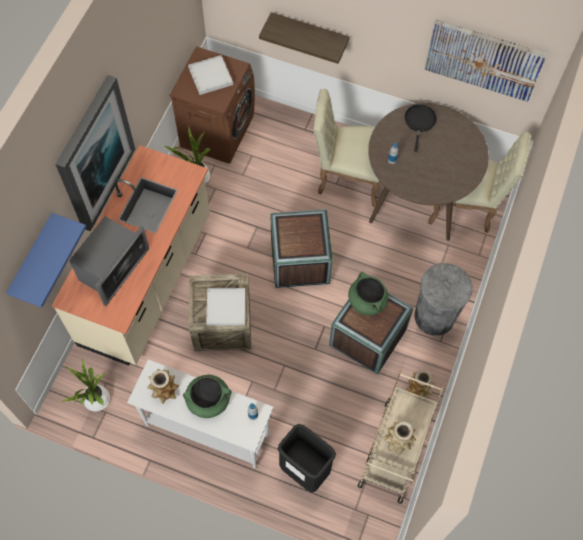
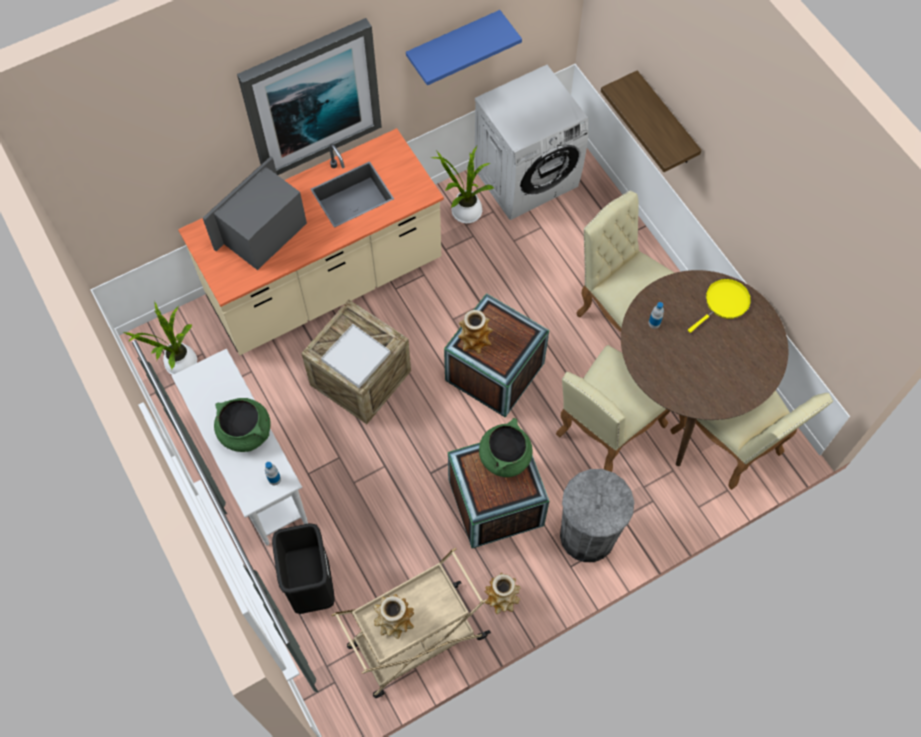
camera: 40 degrees right, 0 degrees up
(33, 259) = (164, 161): blue shelf -> blue shelf (453, 43)
(112, 267) = (263, 232): microwave -> microwave turned 150 degrees clockwise
(164, 390) = (214, 390): vase -> vase (475, 339)
(210, 76) = (534, 105): white tray -> none
(217, 132) = (526, 179): brown washing machine -> white washing machine
(392, 248) = (605, 429): none -> beige chair
(419, 122) = (724, 303): black frying pan -> yellow frying pan
(483, 60) = (823, 271): picture -> none

